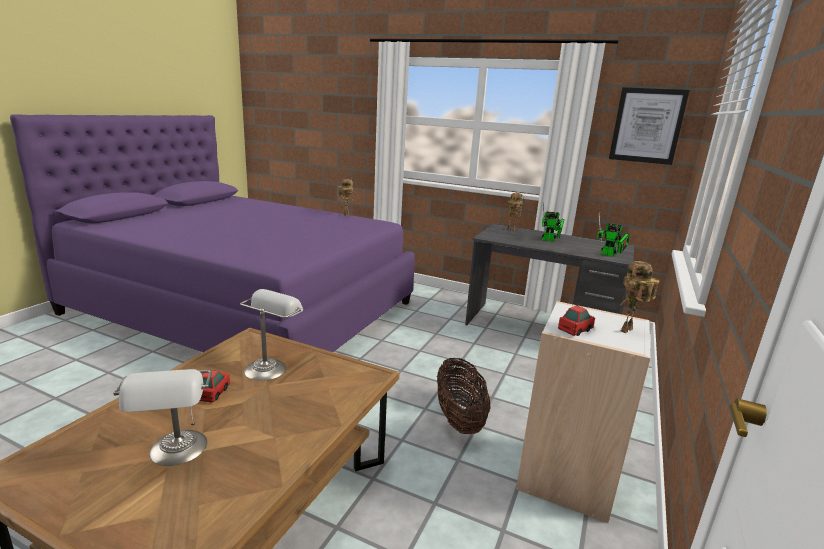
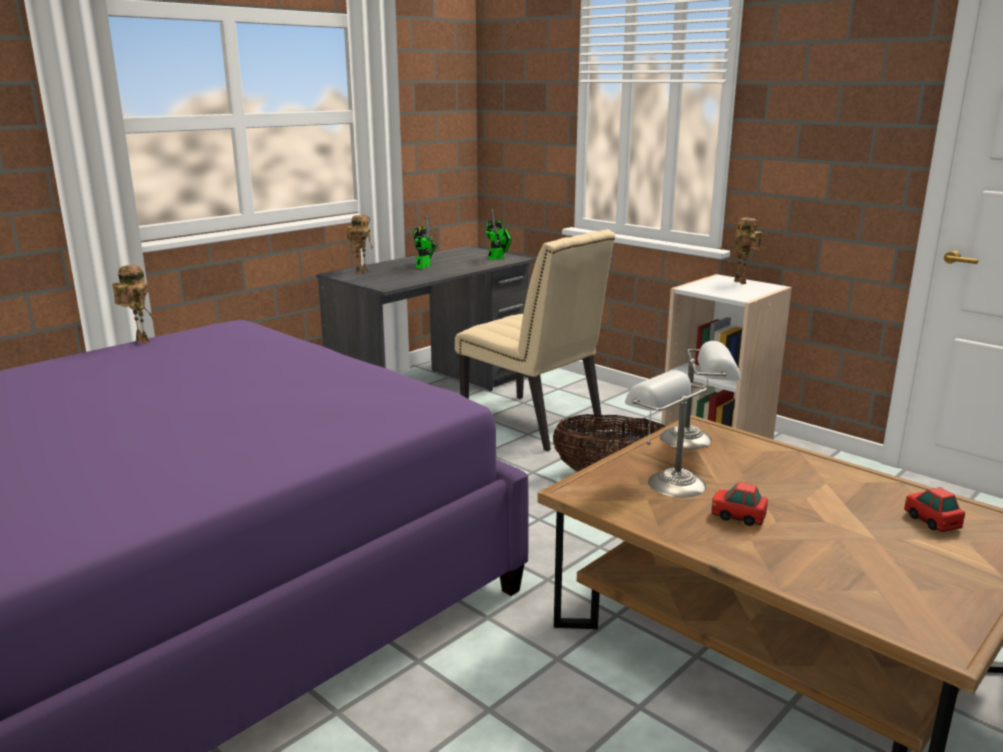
camera: 70 degrees left, 0 degrees up
(178, 455) = (871, 533): white table lamp -> white table lamp (696, 438)
(526, 372) = (530, 422): none -> beige chair
(575, 330) = (742, 293): toy car -> toy car (931, 520)
(647, 126) = (434, 99): picture -> none

